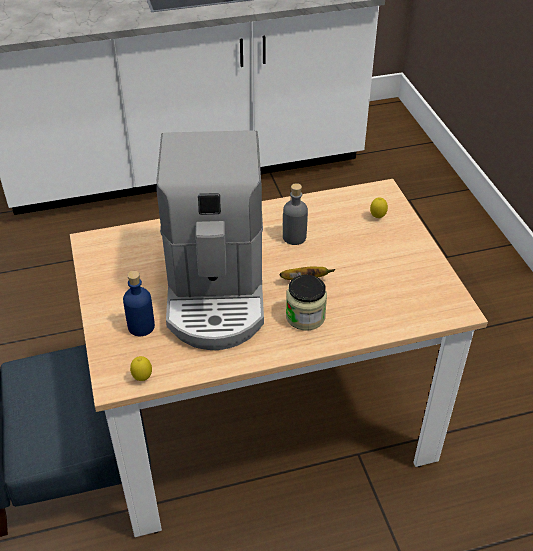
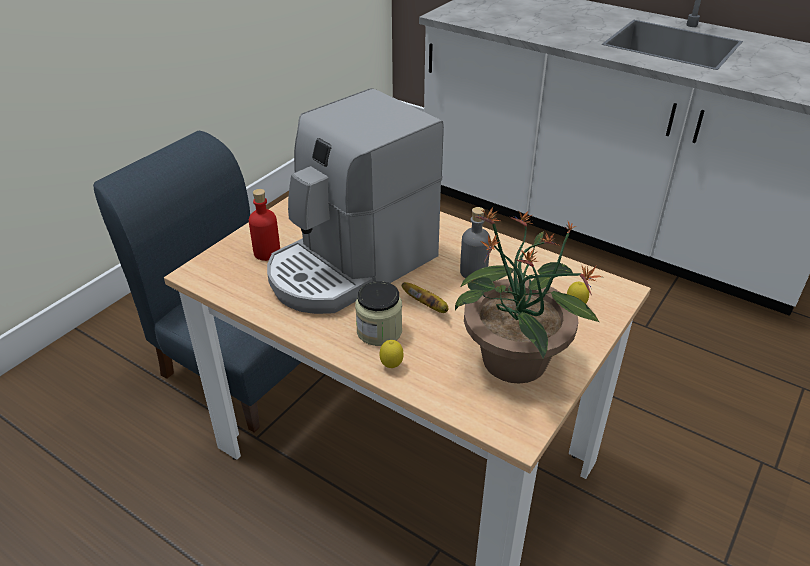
camera: 50 degrees right, 5 degrees down
(141, 326) = (267, 253): blue bottle -> red bottle
(142, 378) = (212, 283): lemon -> lemon (391, 366)
(399, 274) = (514, 362): none -> potted plant

